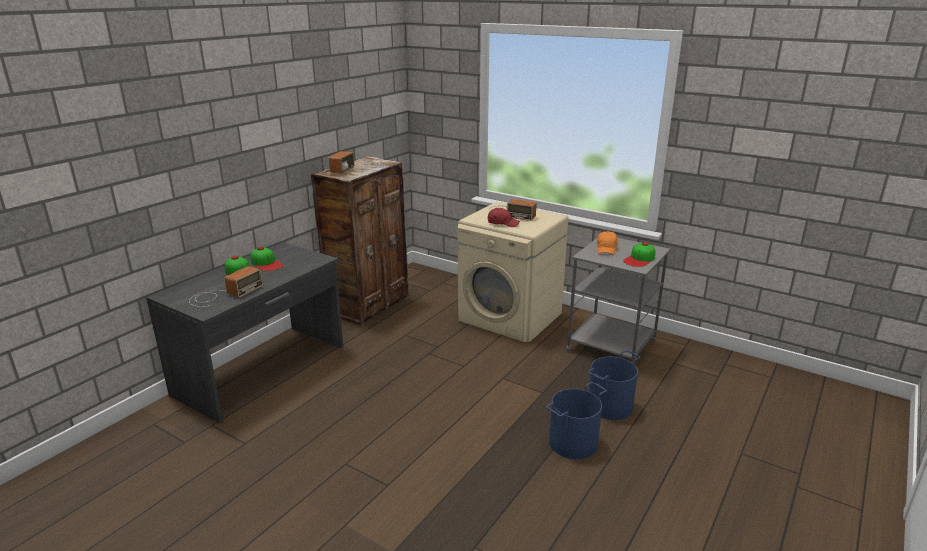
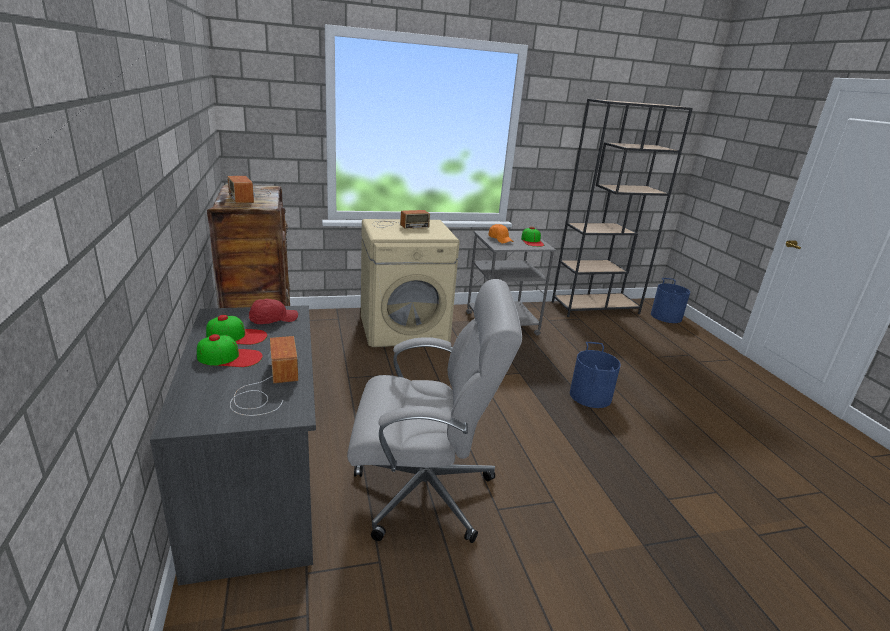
camera: 50 degrees left, 0 degrees up
(324, 426) = (423, 491): none -> grey office chair
(503, 223) = (413, 234): red cap -> red cap (272, 319)
(609, 405) = (566, 362): blue bucket -> blue bucket (665, 316)
(769, 374) = (595, 307): none -> bookcase

